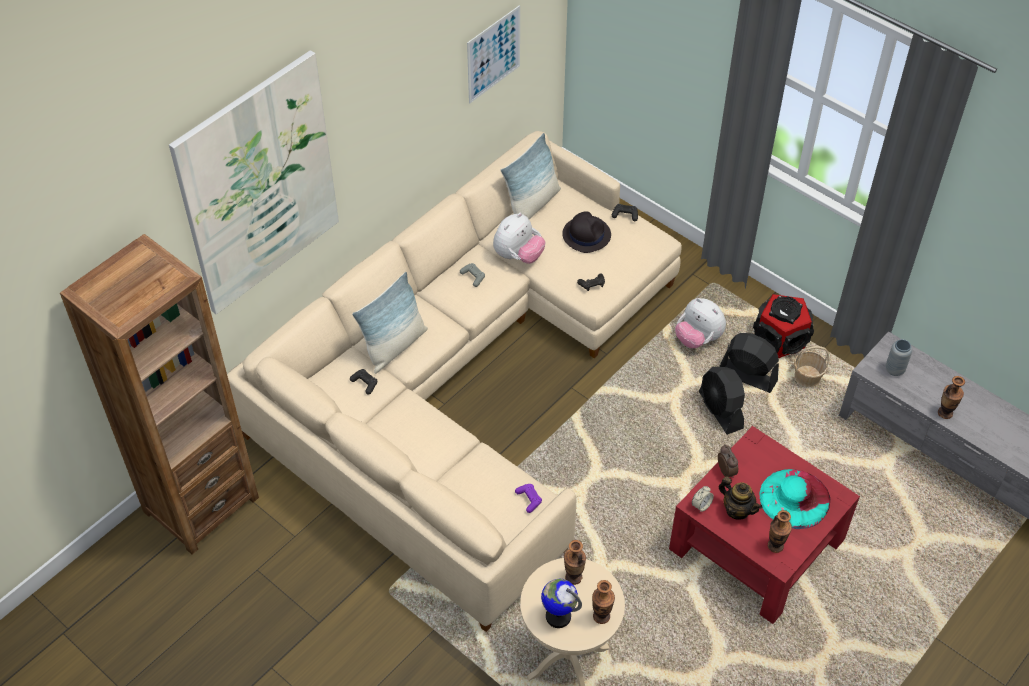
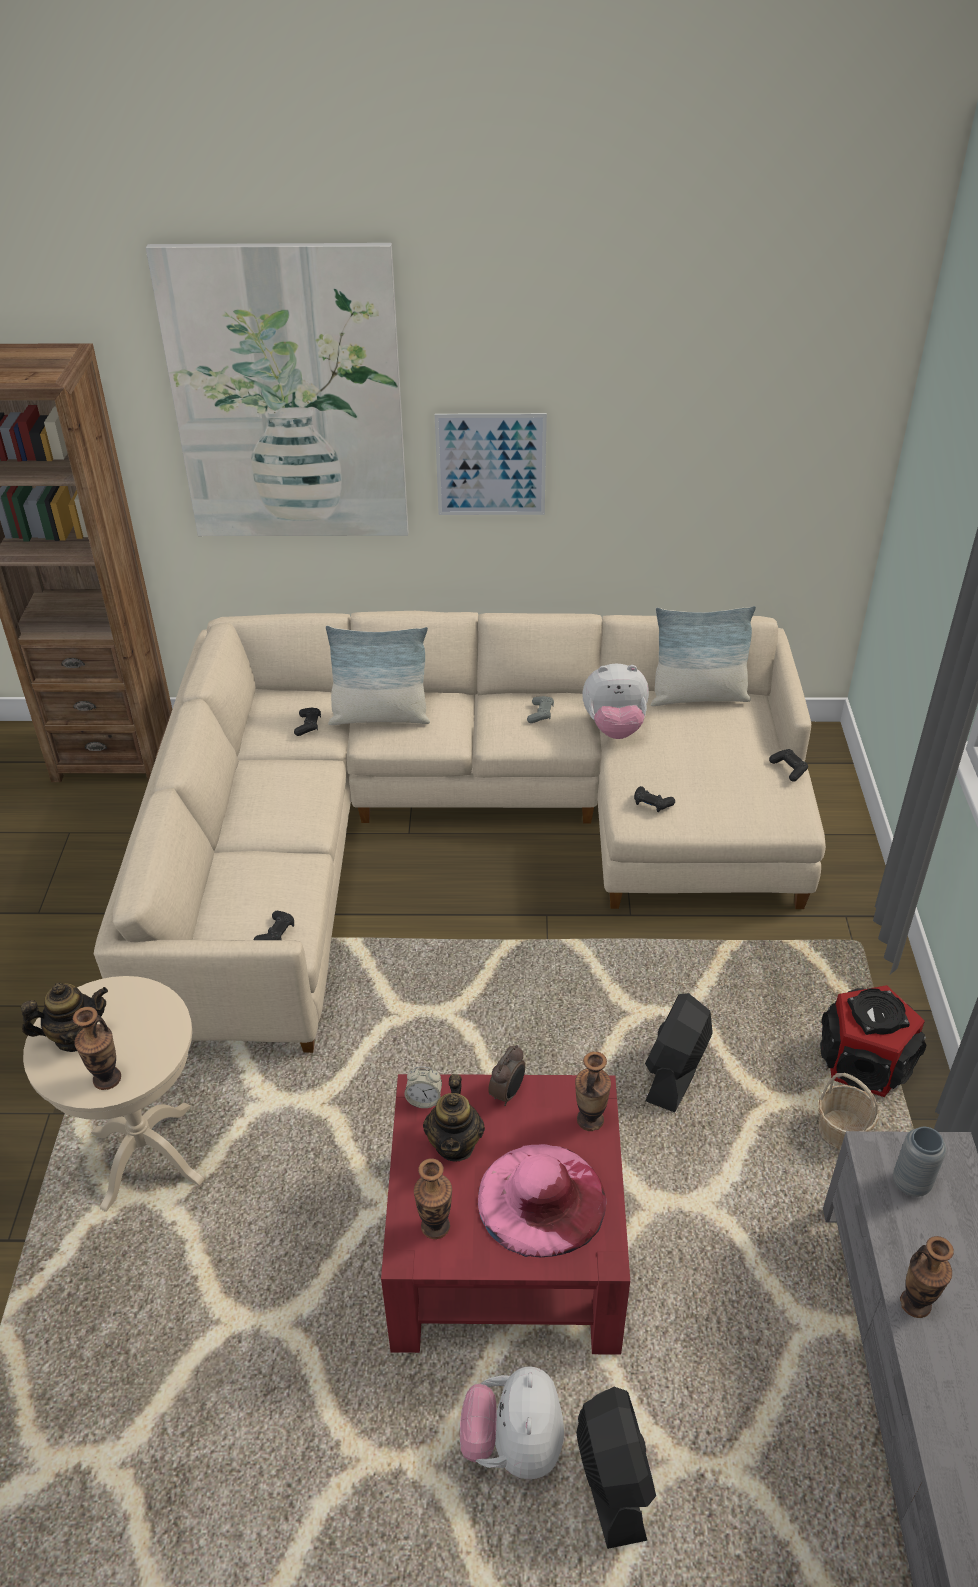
camera: 50 degrees right, 10 degrees down
(494, 54) = (731, 458): picture -> picture (491, 465)
(529, 499) = (276, 933): purple game controller -> black game controller
(558, 616) = (75, 1036): globe -> teapot
(573, 577) = (149, 1016): vase -> vase (590, 1119)
(586, 234) = (714, 755): black hat -> none
(698, 339) = (756, 981): plush toy -> plush toy (513, 1444)
(747, 375) = (763, 1064): black fan -> black fan (611, 1478)
(794, 498) = (541, 1199): turquoise hat -> pink hat

